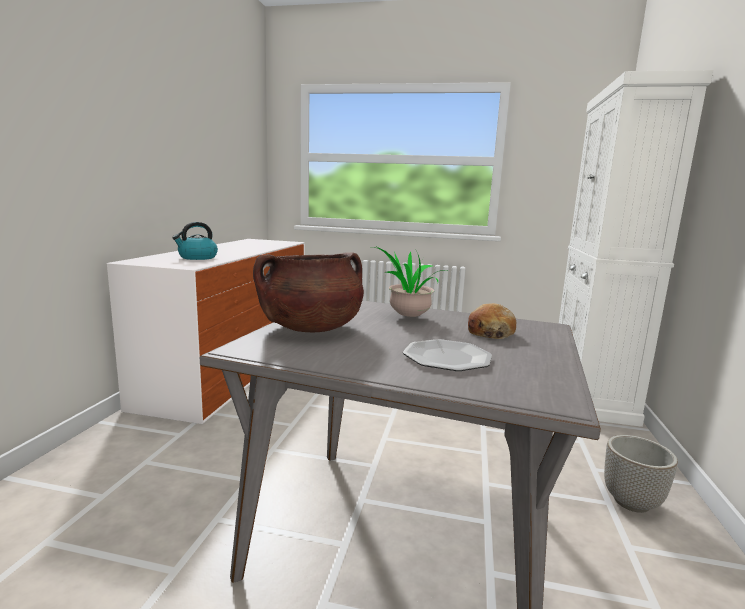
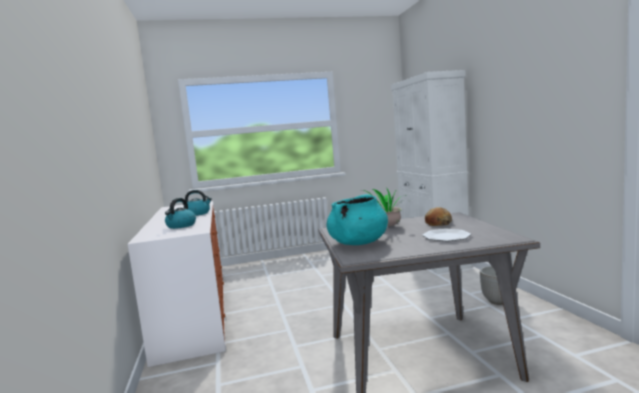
camera: 25 degrees left, 5 degrees down
(250, 250) = (198, 213): none -> kettle
(311, 328) = (358, 243): brown cooking pot -> turquoise cooking pot

